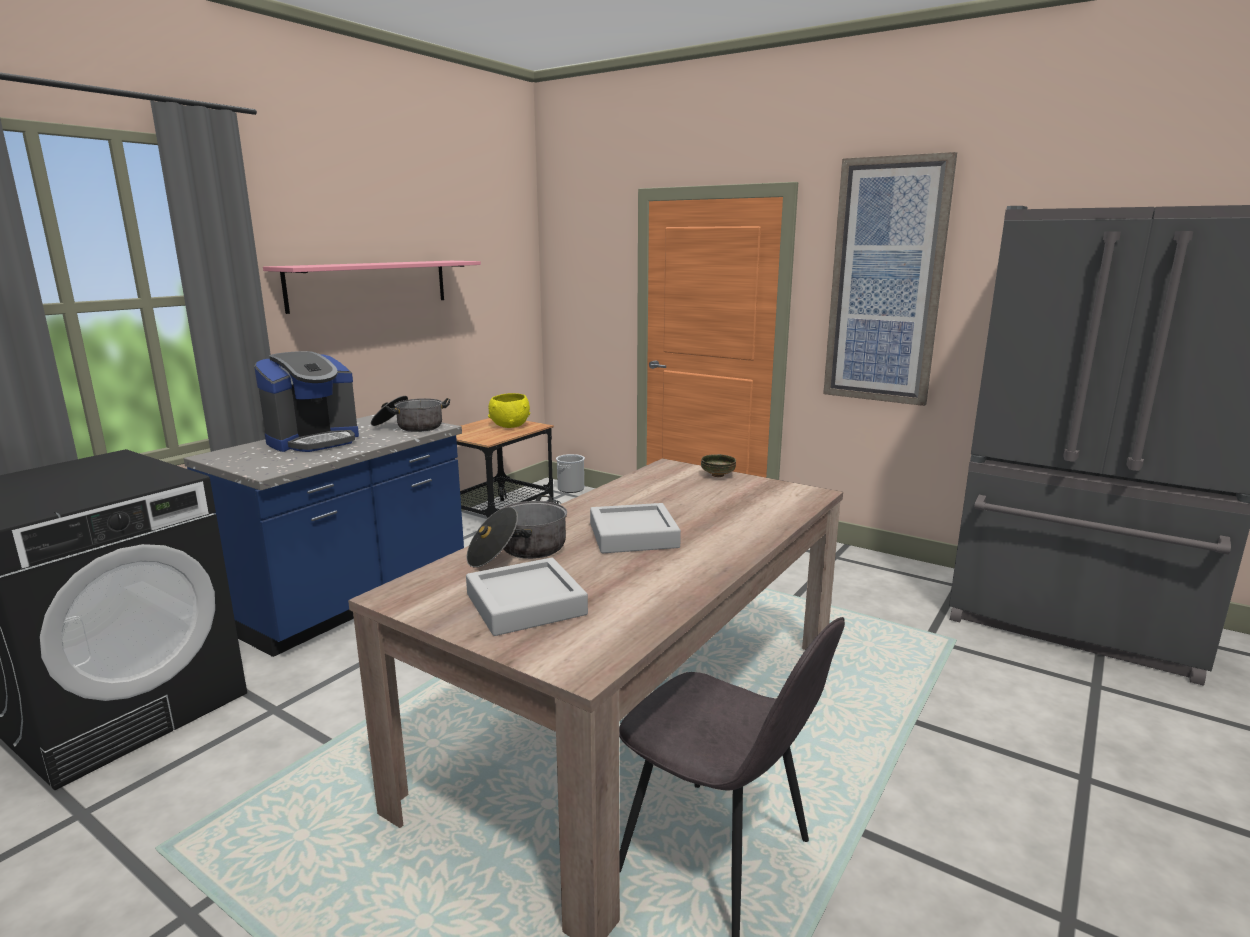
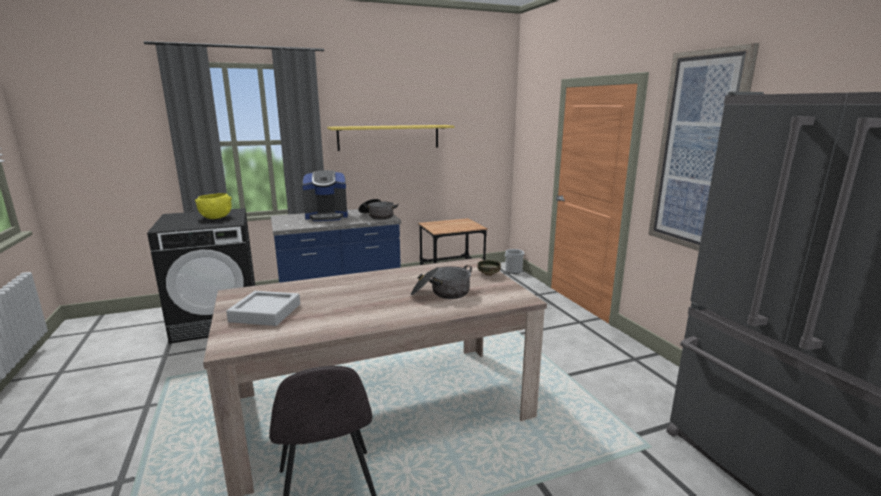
camera: 35 degrees right, 0 degrees up
(370, 284) = (389, 137): pink shelf -> yellow shelf
(510, 426) = (463, 225): yellow bowl -> yellow bowl (216, 217)
(519, 552) = (311, 288): cooking pot -> cooking pot (441, 293)
(633, 535) = (374, 295): grey tray -> none

